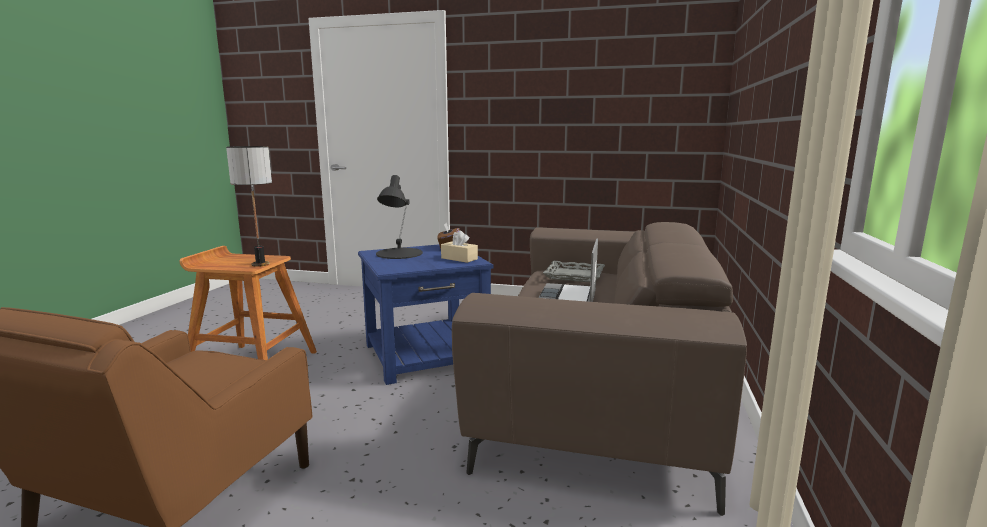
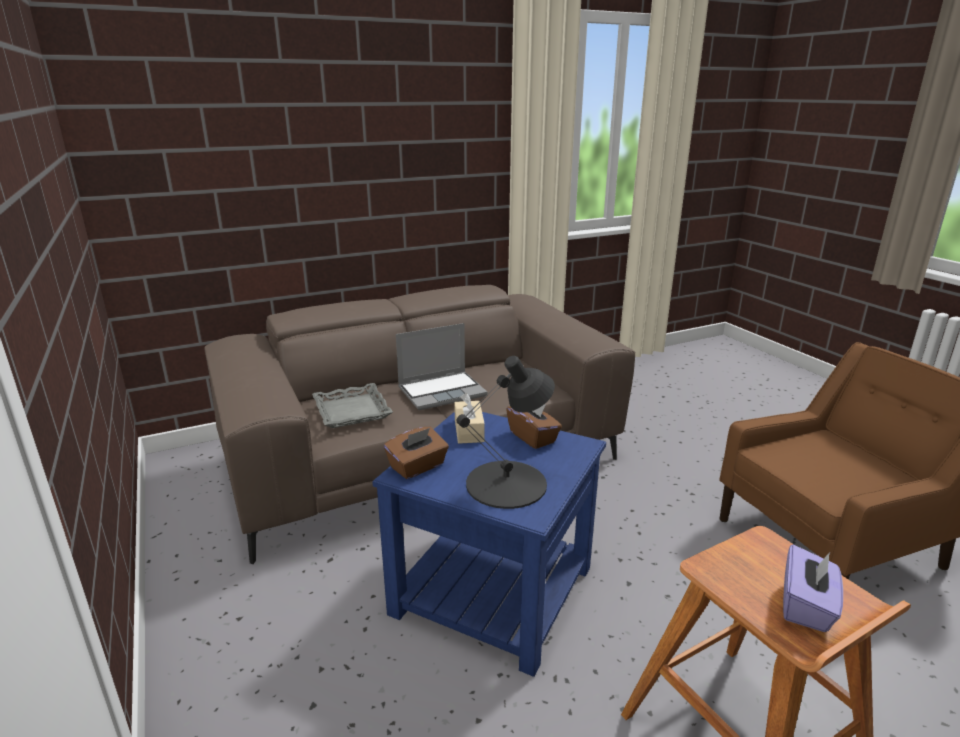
camera: 130 degrees left, 10 degrees up
(228, 259) = (806, 606): none -> purple tissue box
(260, 264) = (747, 547): table lamp -> none
(421, 265) = (533, 437): none -> brown tissue box

